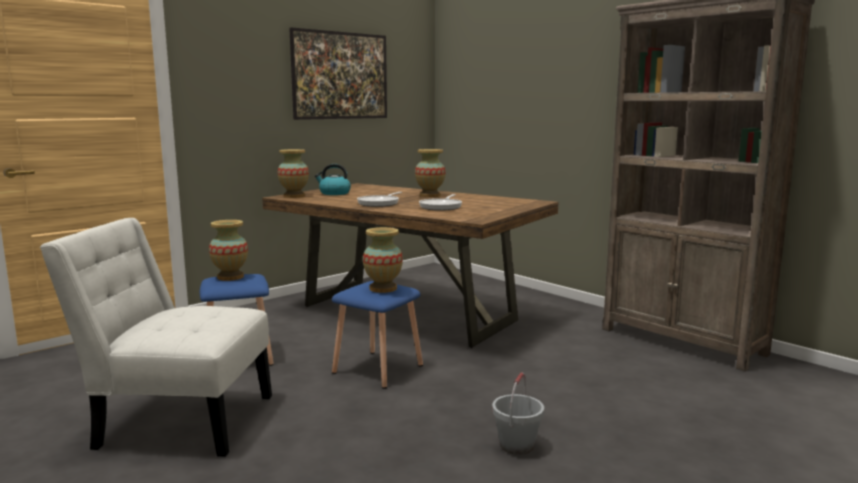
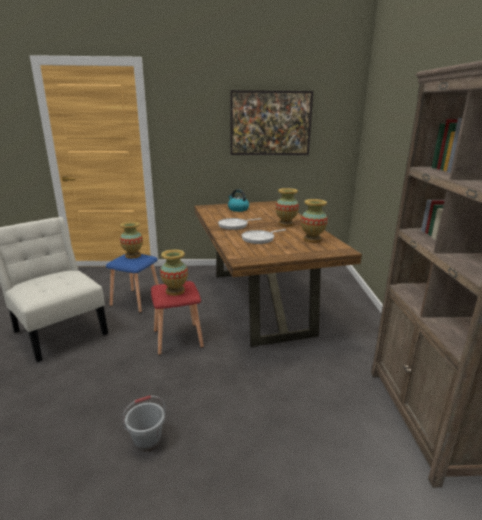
camera: 40 degrees right, 10 degrees up
(294, 196) = (210, 208): vase -> vase (312, 239)
(376, 369) = (177, 338): blue stool -> red stool

